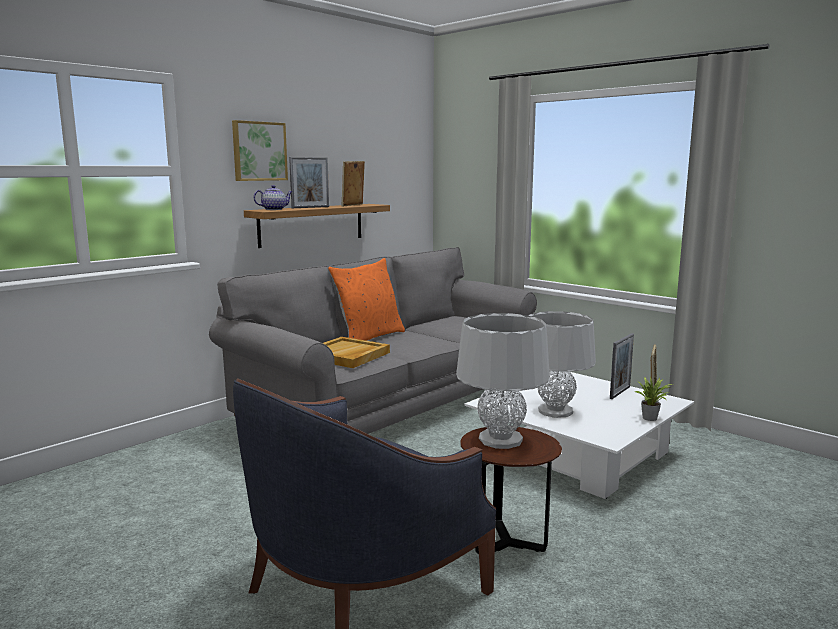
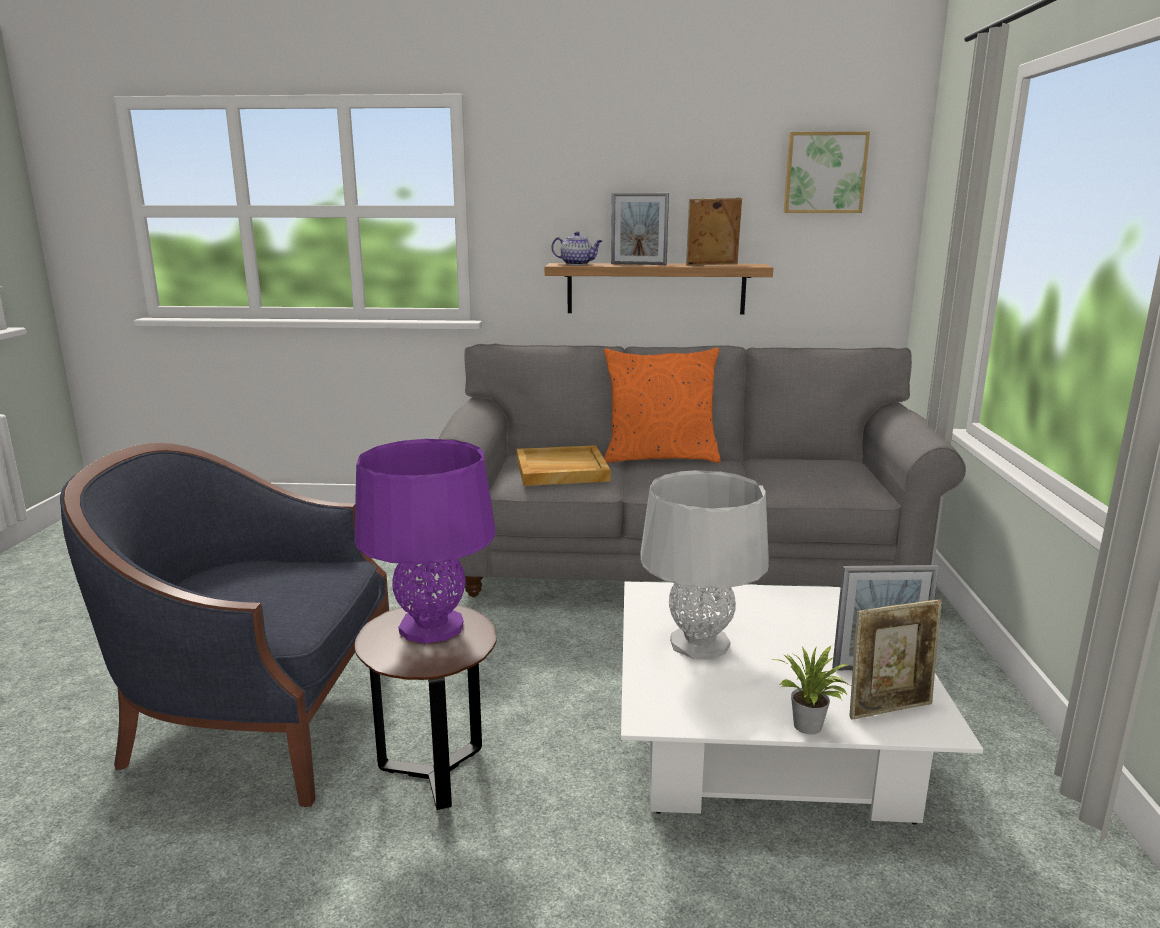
camera: 50 degrees right, 5 degrees up
(259, 151) = (576, 186): picture -> picture (824, 173)
(500, 440) = (431, 627): grey table lamp -> purple table lamp

